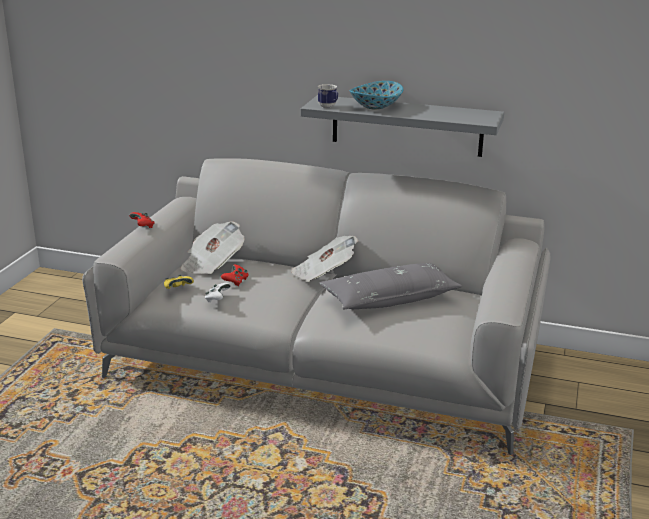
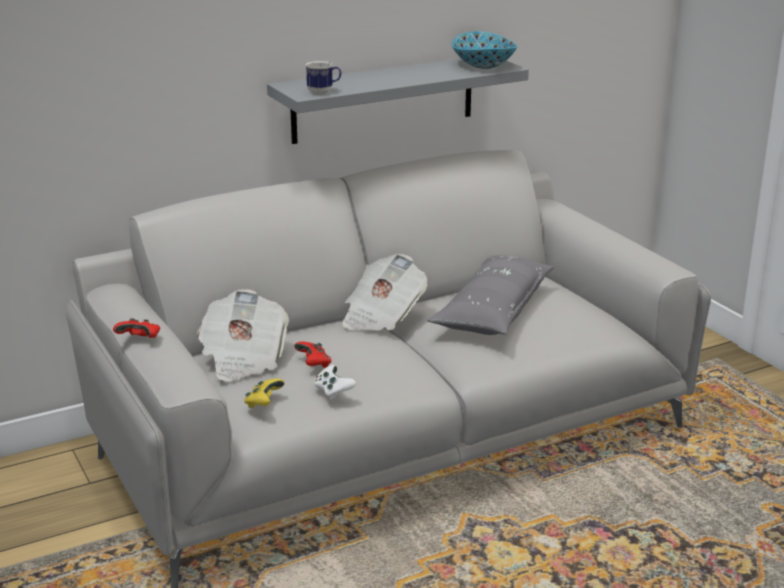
camera: 45 degrees left, 0 degrees up
(376, 106) = (368, 79): bowl -> bowl (484, 65)

